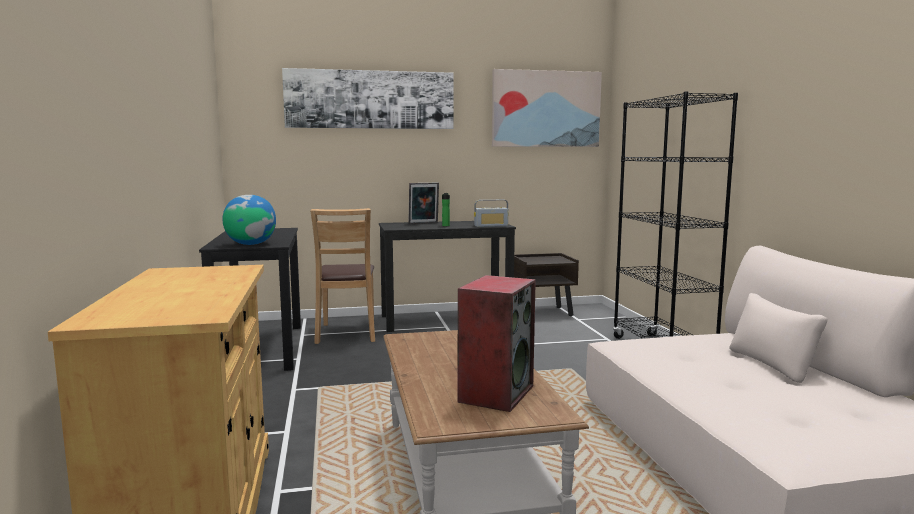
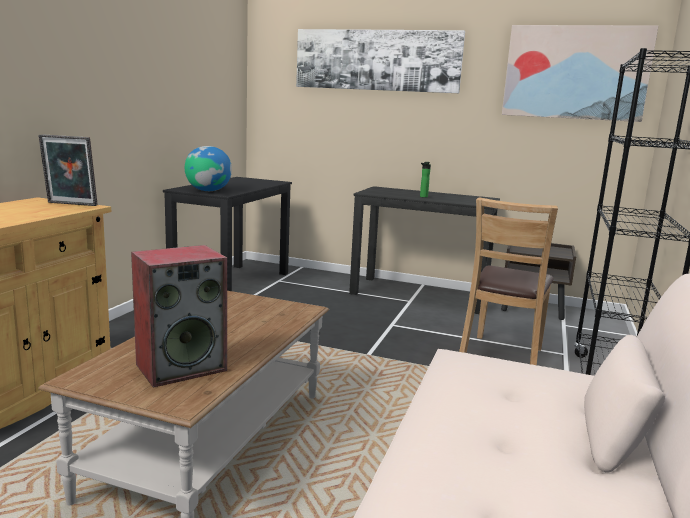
camera: 30 degrees right, 5 degrees up
(347, 333) = (314, 287): brown chair -> brown chair (501, 357)
(423, 223) = (411, 192): picture frame -> picture frame (70, 204)
(491, 226) = (469, 203): radio -> none

